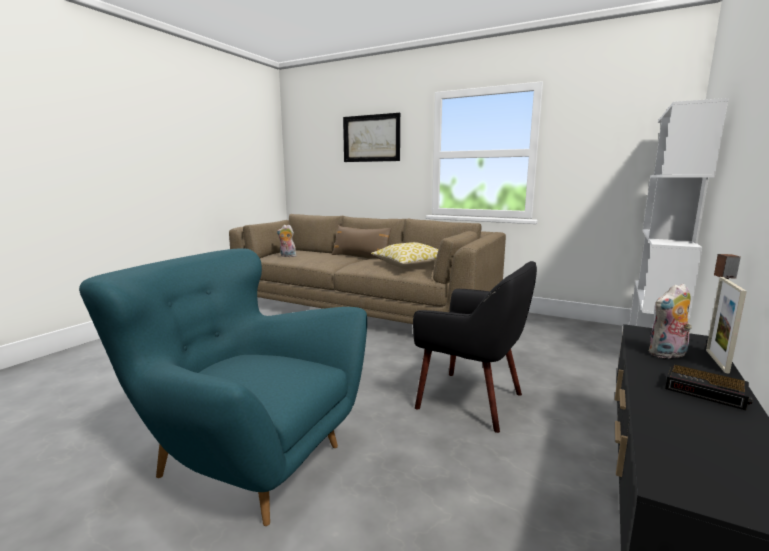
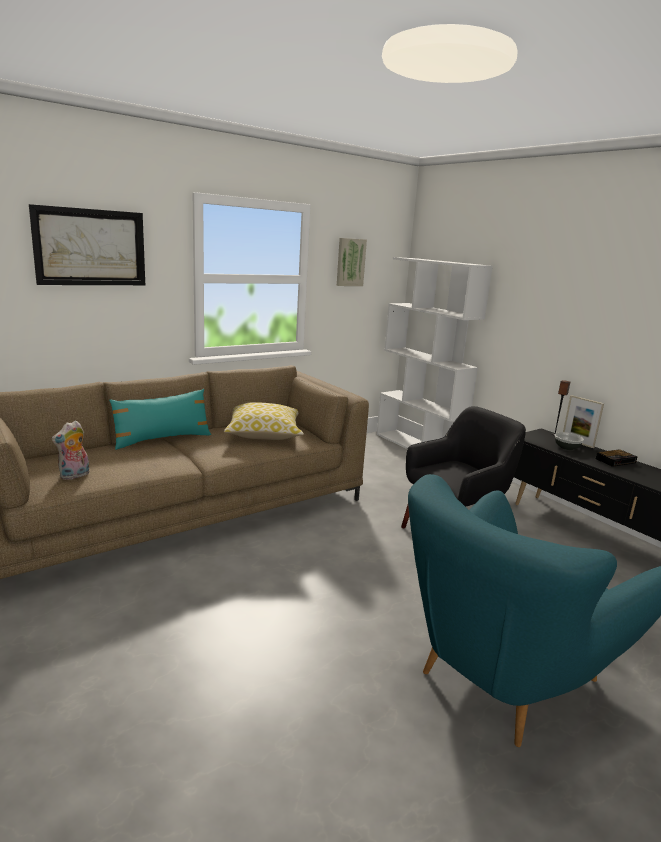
camera: 65 degrees left, 5 degrees up
(361, 257) = (162, 439): brown pillow -> turquoise pillow
(595, 132) = (350, 262): none -> picture
(667, 354) = (566, 447): plush toy -> bowl

